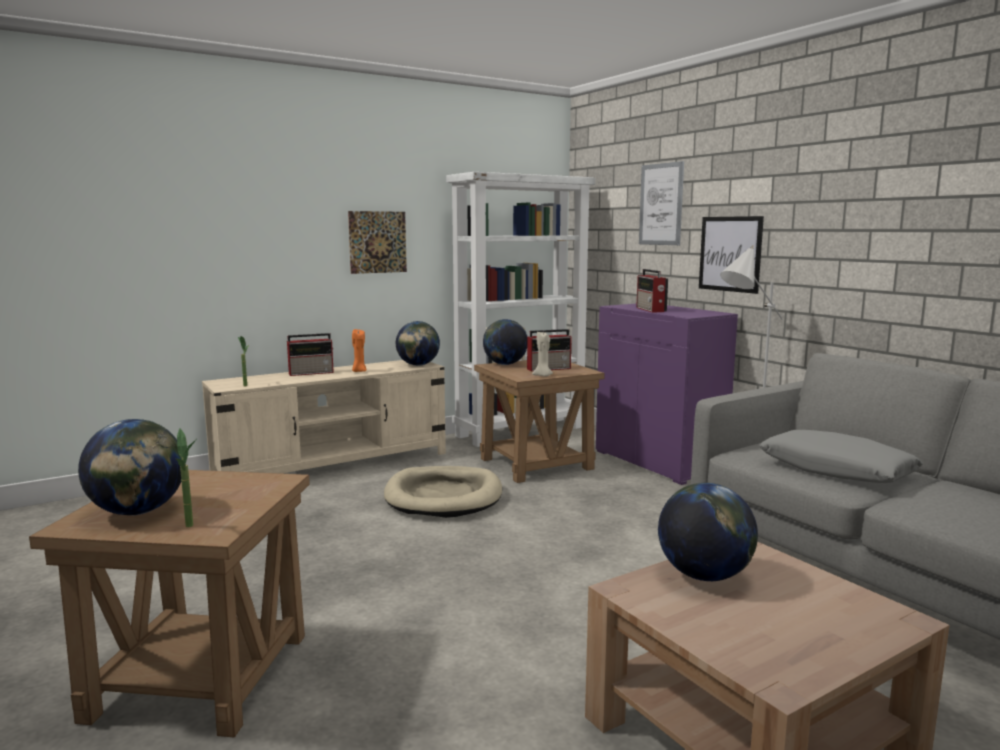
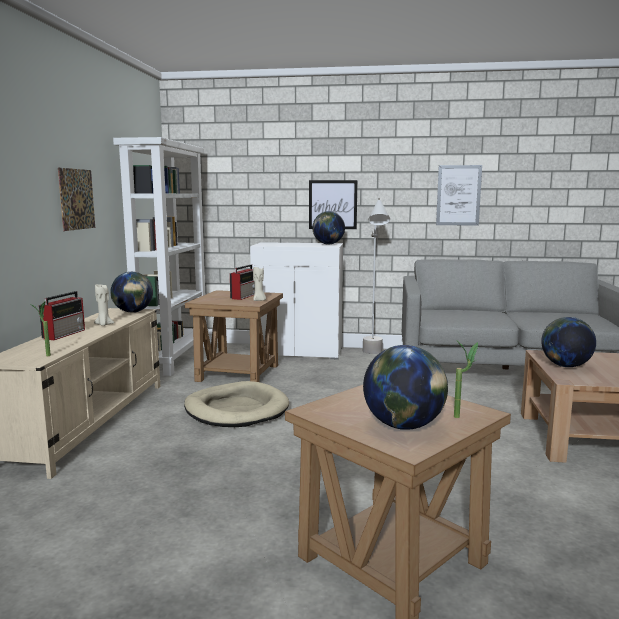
camera: 50 degrees left, 0 degrees up
(359, 371) = (104, 325): orange candle -> beige candle
(505, 364) = (206, 299): globe -> globe (328, 244)
(651, 310) = (293, 245): radio -> none
(659, 461) = (299, 351): purple cabinet -> white cabinet
(661, 204) = (268, 170): picture -> picture (458, 195)
(836, 470) = (478, 317): grey pillow -> none

